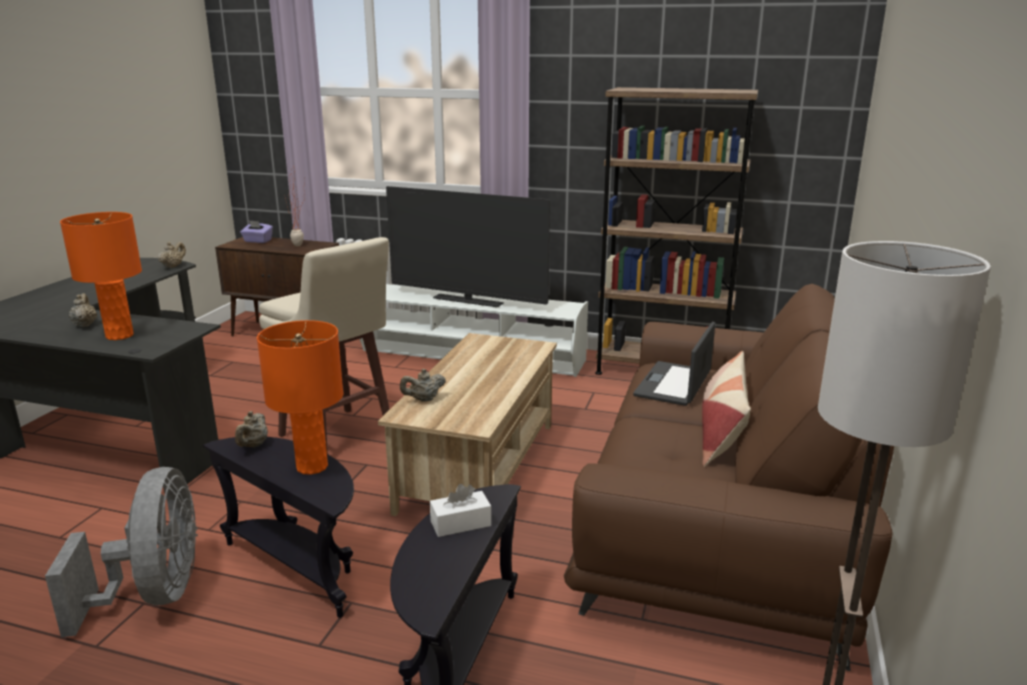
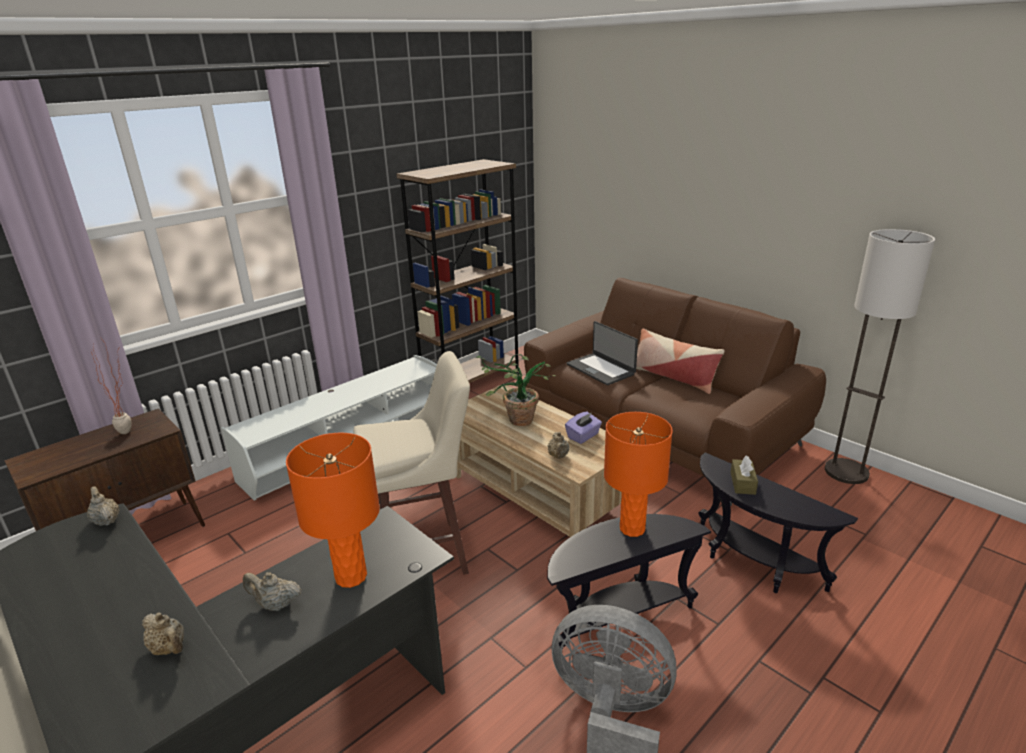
camera: 60 degrees left, 5 degrees up
(253, 445) = (574, 553): beige teapot -> beige teapot (169, 648)
(257, 241) = (53, 455): purple tissue box -> purple tissue box (583, 436)
(460, 523) = (742, 483): white tissue box -> brown tissue box
(467, 301) = (341, 398): television -> none
(477, 365) = (514, 421): none -> potted plant

